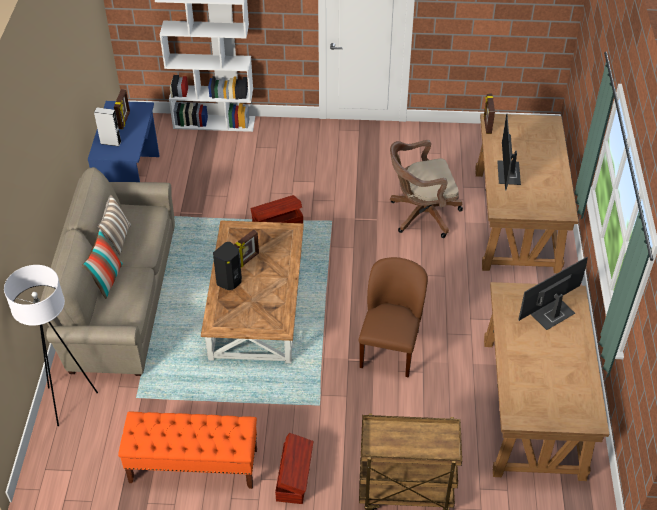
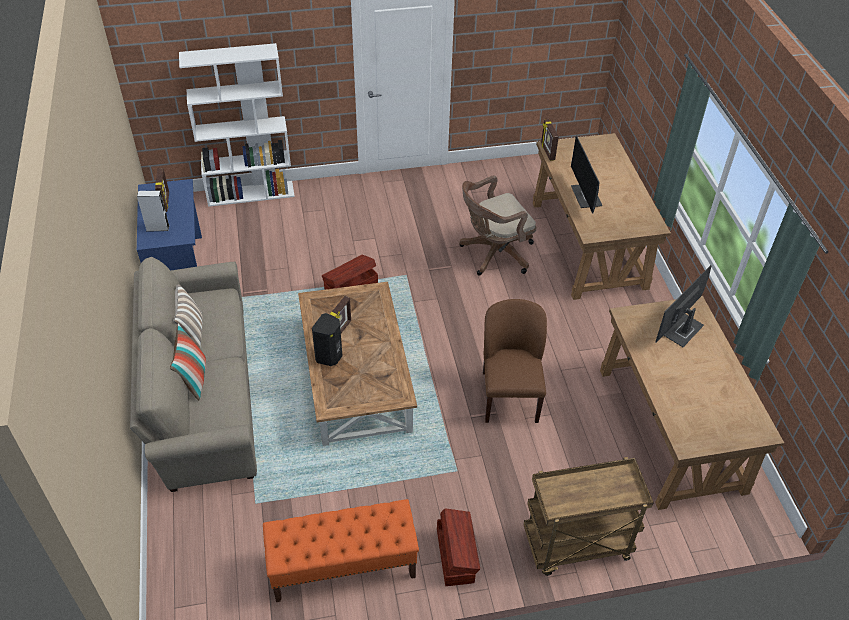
camera: 15 degrees left, 0 degrees up
(69, 401) = (179, 523): white floor lamp -> none

